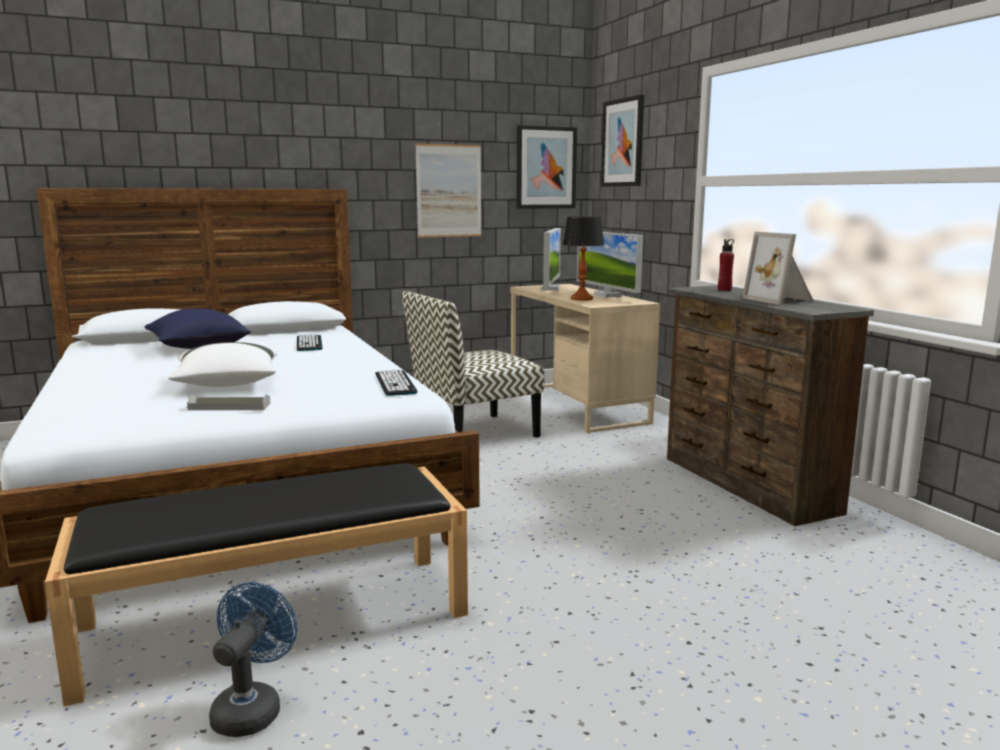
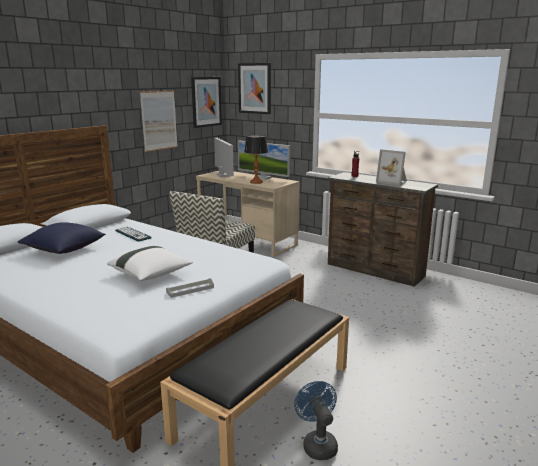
camera: 30 degrees left, 5 degrees up
(395, 383) = (244, 255): keyboard -> none

